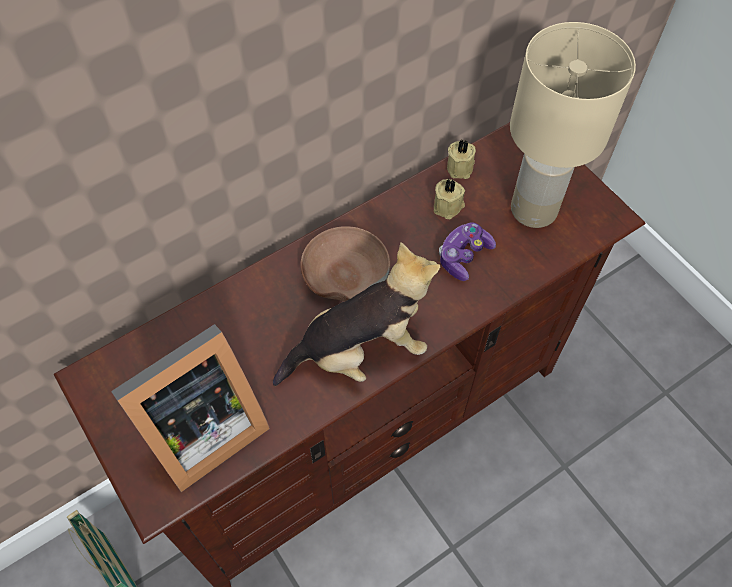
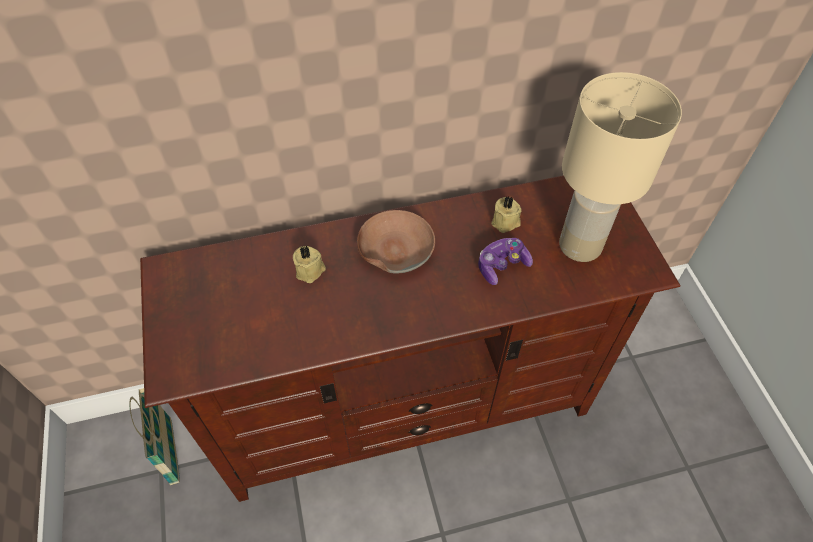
camera: 20 degrees right, 5 degrees down
(199, 430) = (226, 335): picture frame -> none
(361, 350) = (382, 314): plush toy -> none
(461, 167) = (530, 195): beige candle -> beige candle (310, 271)

